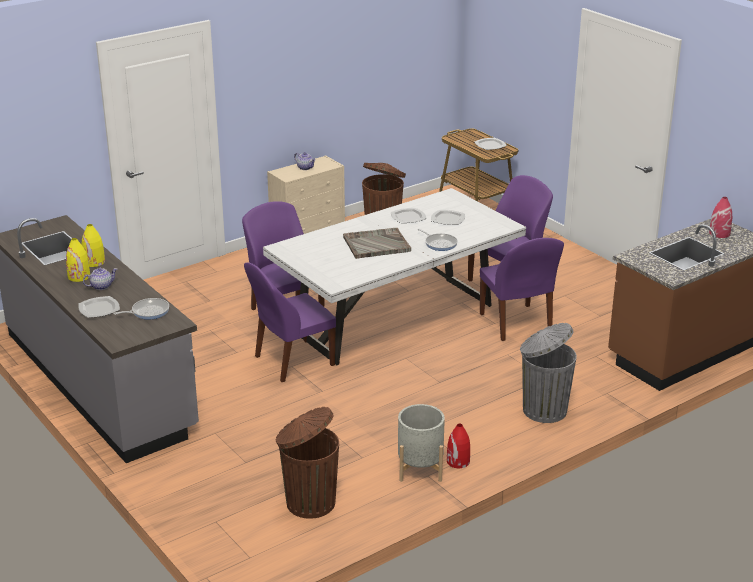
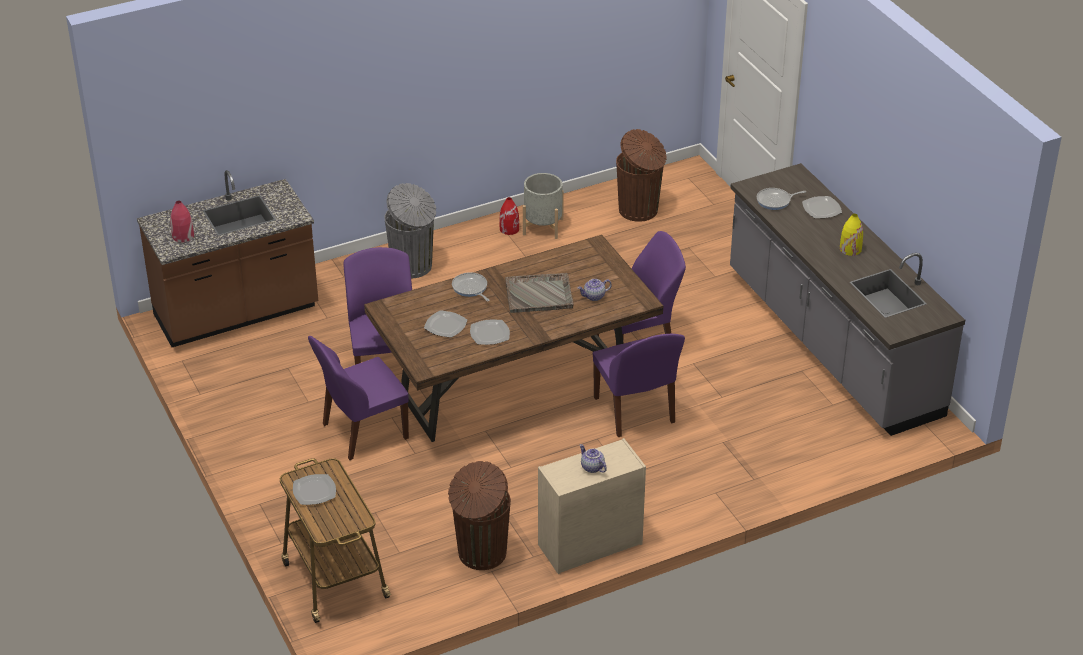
camera: 170 degrees left, 10 degrees up
(94, 262) = (839, 267): yellow vase -> none
(101, 286) = (825, 234): teapot -> teapot (594, 296)
(396, 320) = (514, 387): white dining table -> brown dining table

